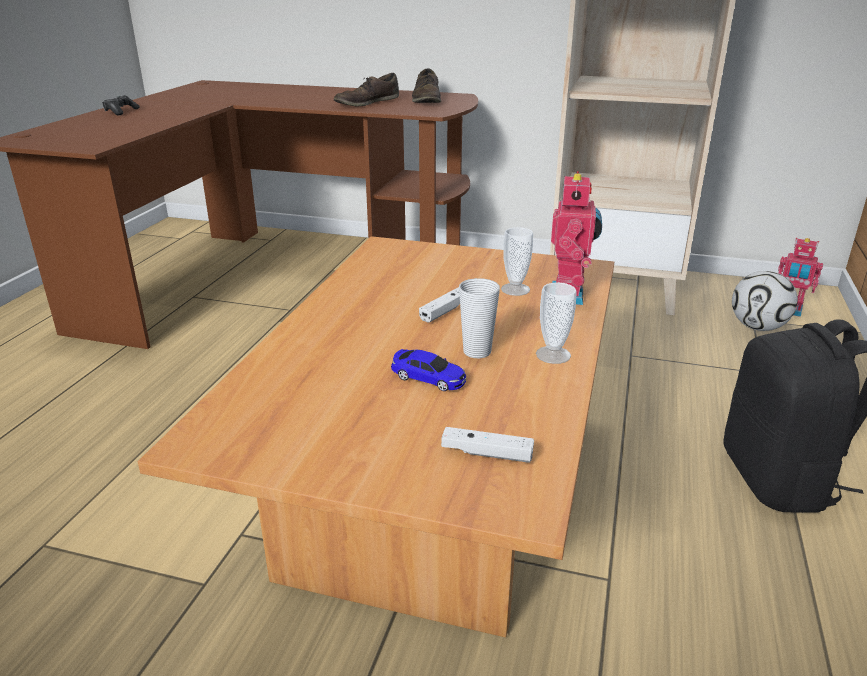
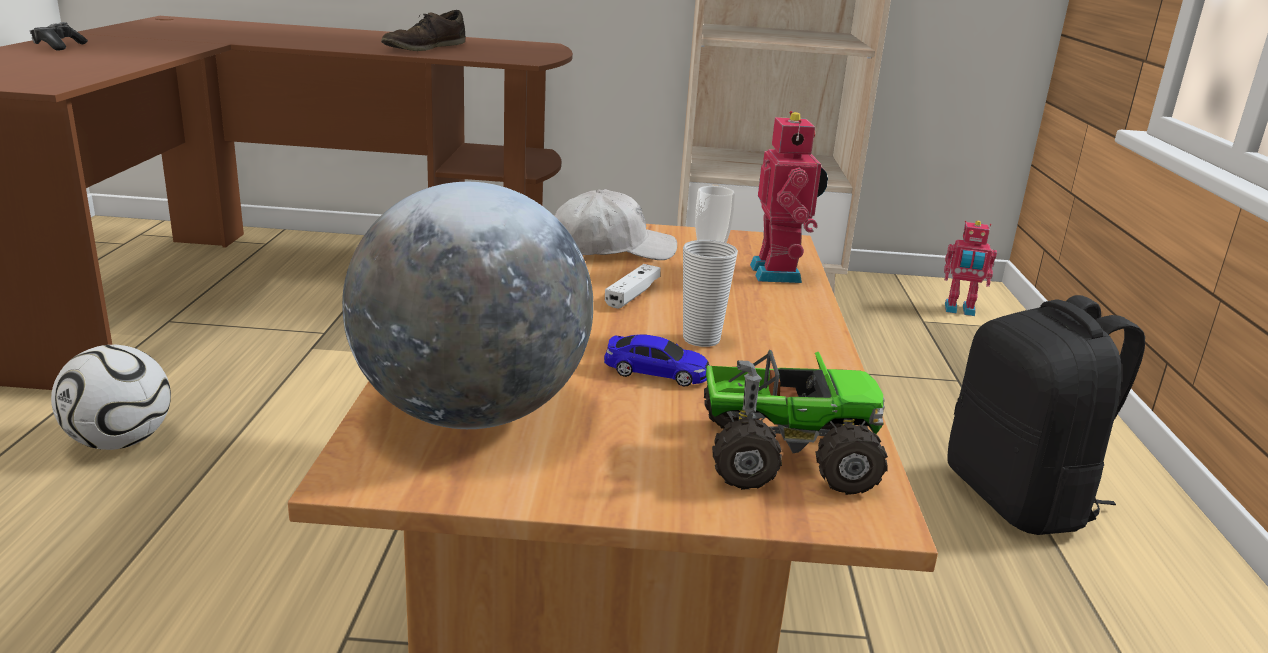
camera: 15 degrees left, 5 degrees down
(282, 403) = (470, 413): none -> globe
(427, 99) = (503, 47): brown shoe -> none
(450, 270) = (612, 249): none -> white cap
(487, 453) = (782, 454): white game controller -> toy truck
(553, 355) = (798, 339): cup -> none
(758, 327) = (932, 329): football -> football (121, 442)

